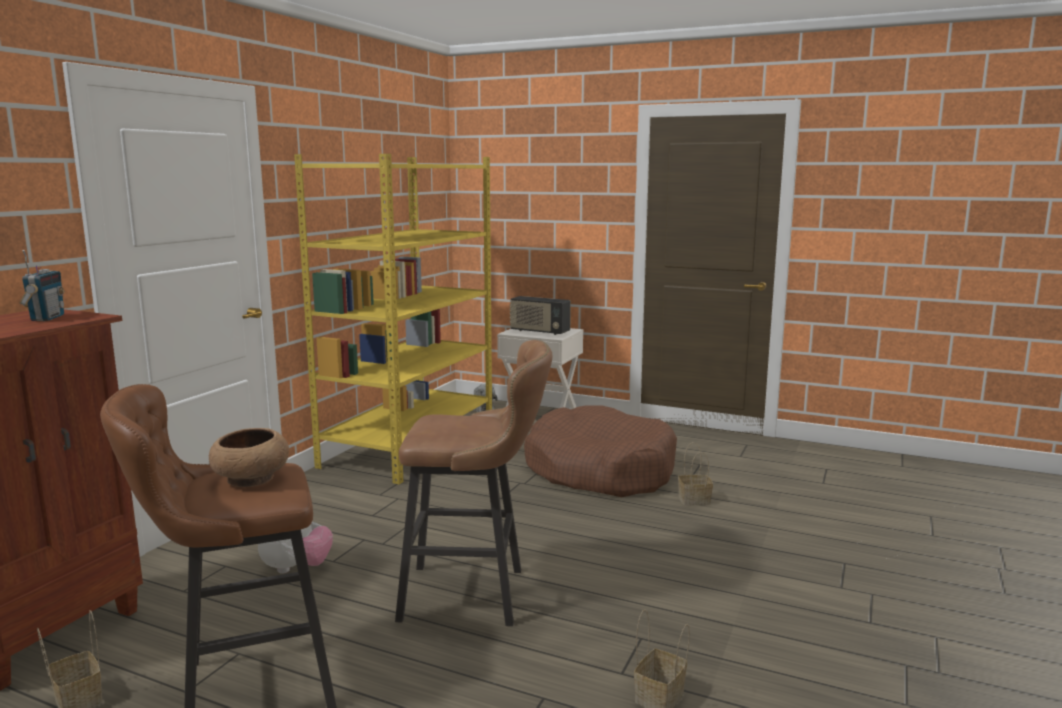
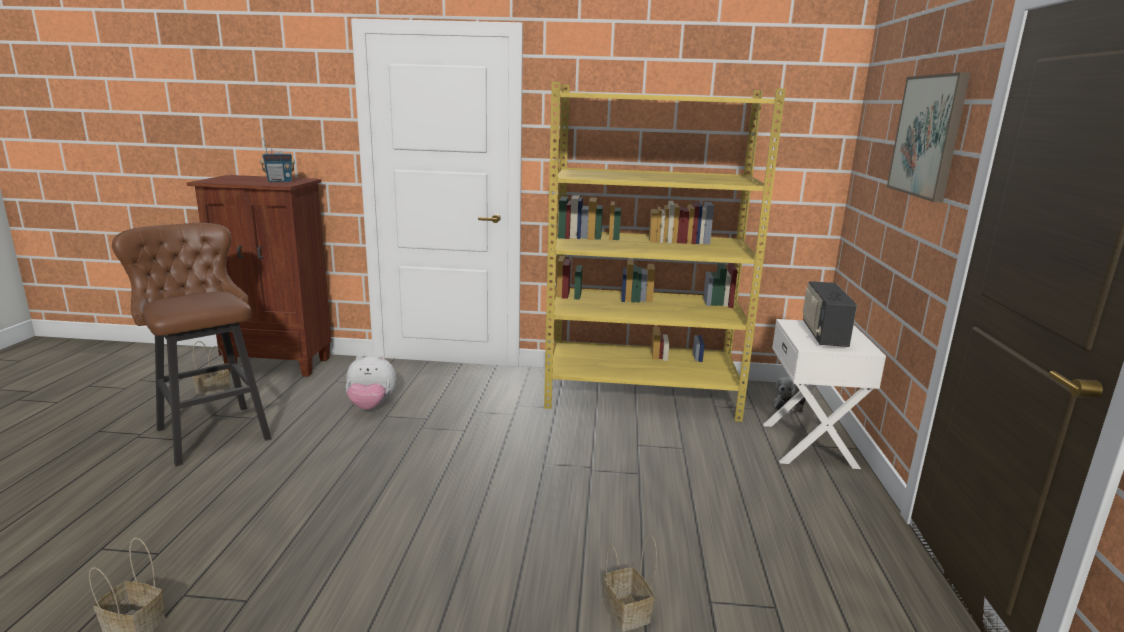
camera: 70 degrees right, 5 degrees up
(251, 479) = (202, 300): brown bowl -> none
(479, 595) = (333, 490): brown stool -> none
(570, 185) = (928, 136): none -> picture
(599, 470) = (669, 515): brown dog bed -> none

